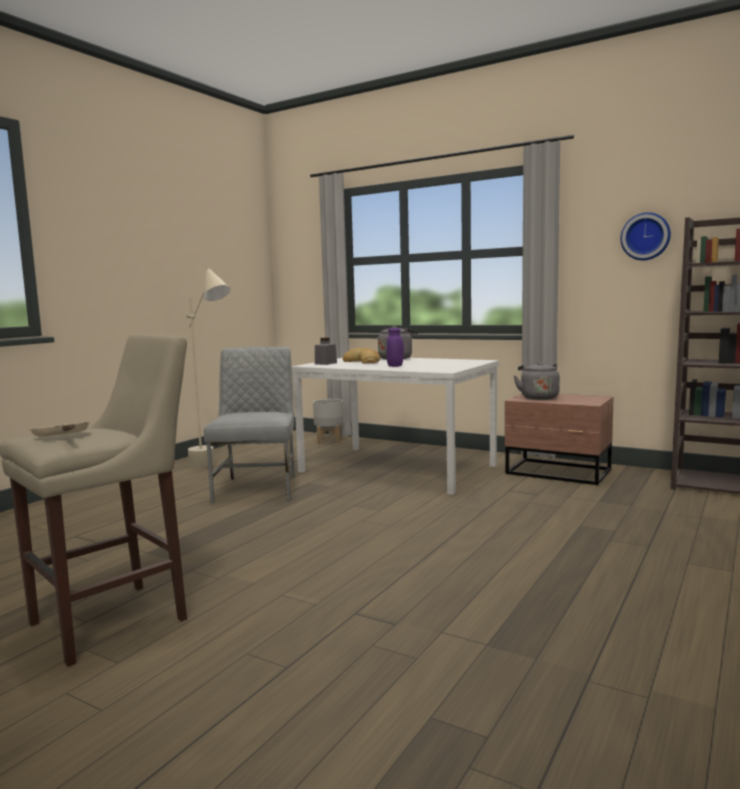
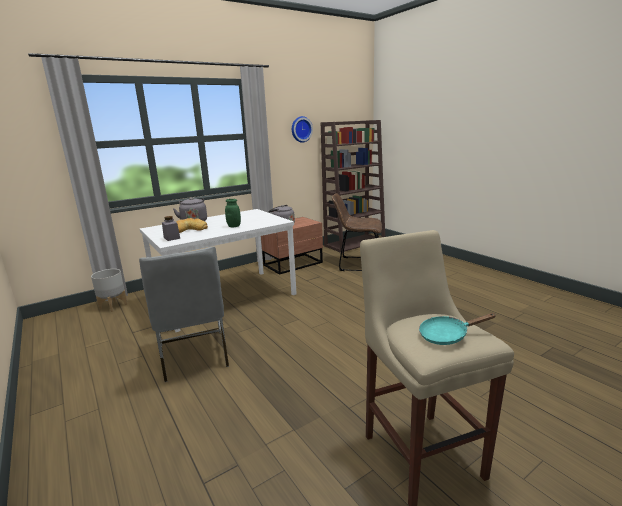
camera: 65 degrees left, 10 degrees up
(62, 437) = (447, 336): beige frying pan -> turquoise frying pan
(214, 468) = (95, 371): beige floor lamp -> none
(258, 488) = (194, 355): grey chair -> grey chair turned 135 degrees counterclockwise
(395, 366) = (234, 226): purple jar -> green jar
(638, 506) = (357, 264): none -> brown chair

